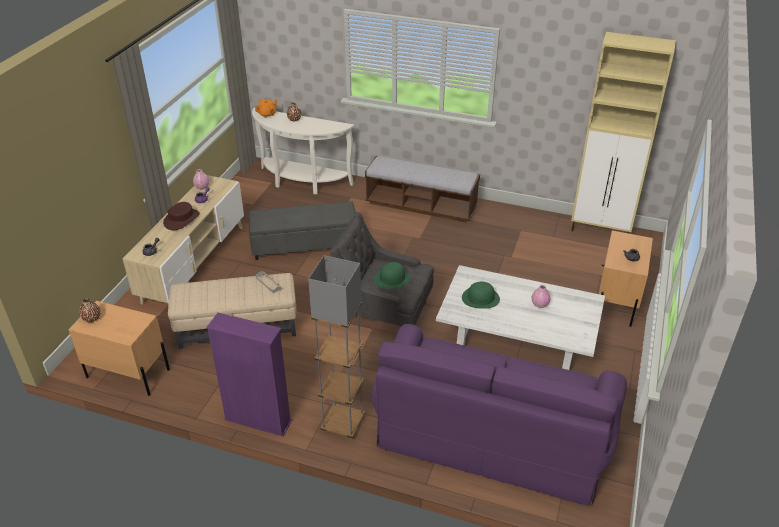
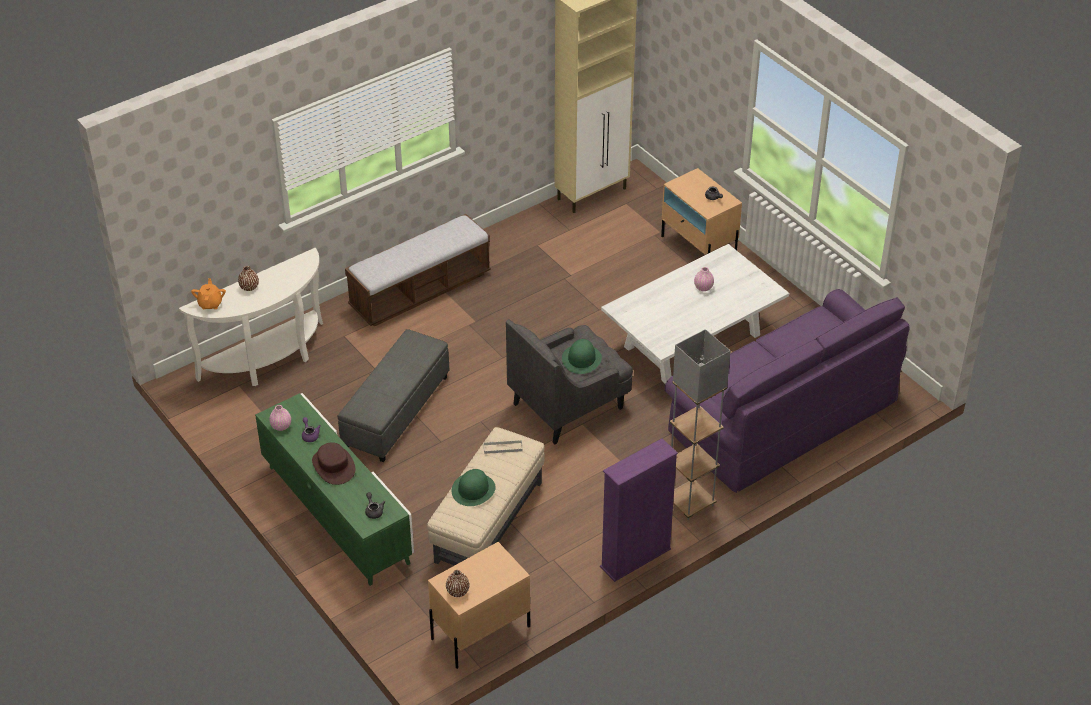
camera: 55 degrees left, 5 degrees up
(194, 263) = (338, 514): beige tv stand -> green tv stand
(481, 298) = (661, 318): green hat -> green hat (473, 489)

